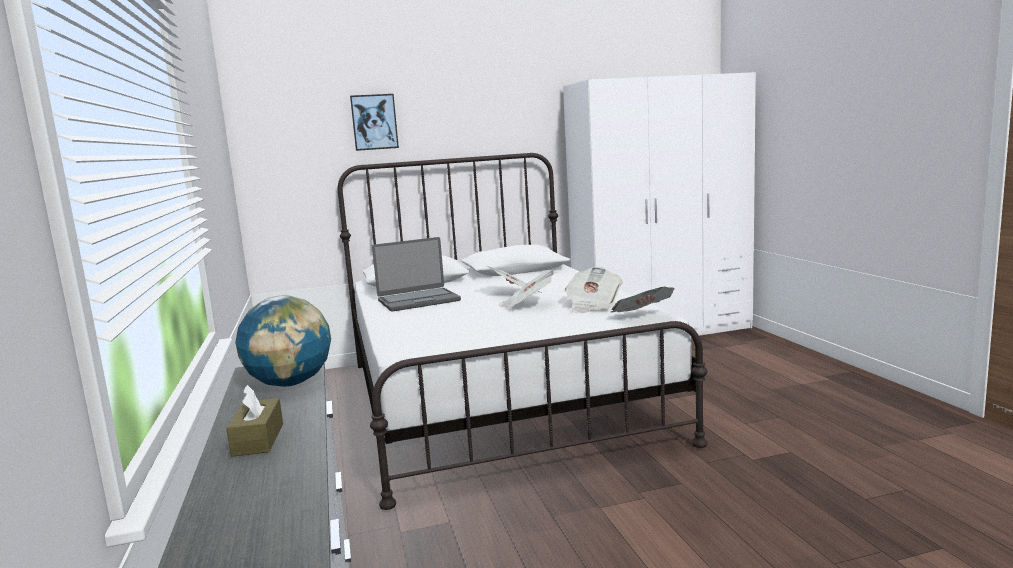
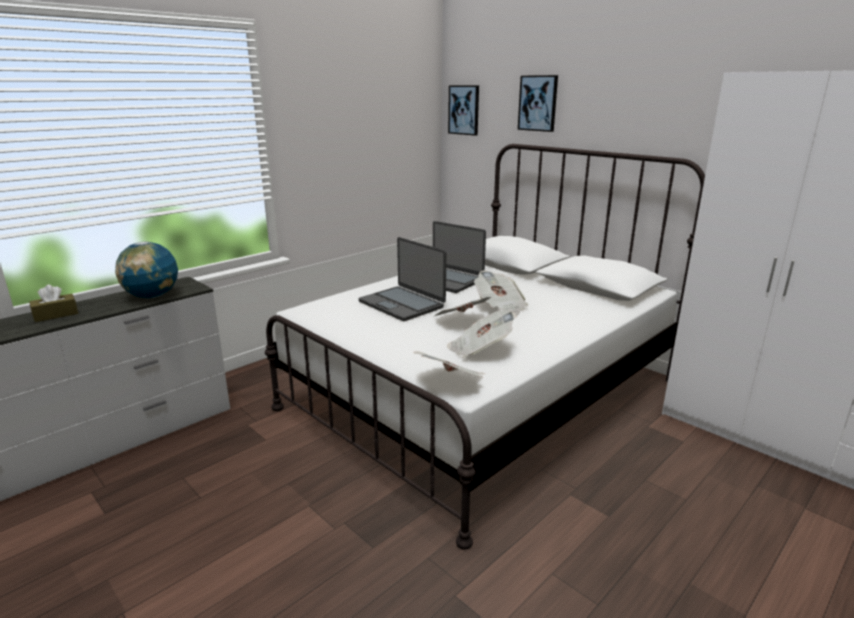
camera: 60 degrees right, 10 degrees up
(269, 138) = (464, 110): none -> picture
(455, 317) = (402, 304): none -> laptop

